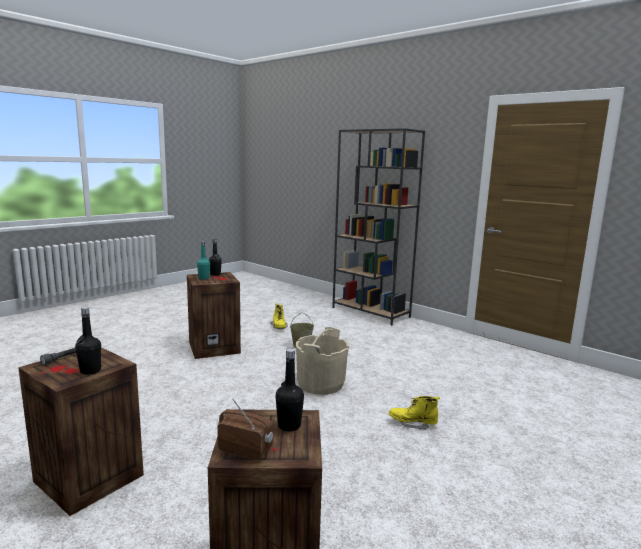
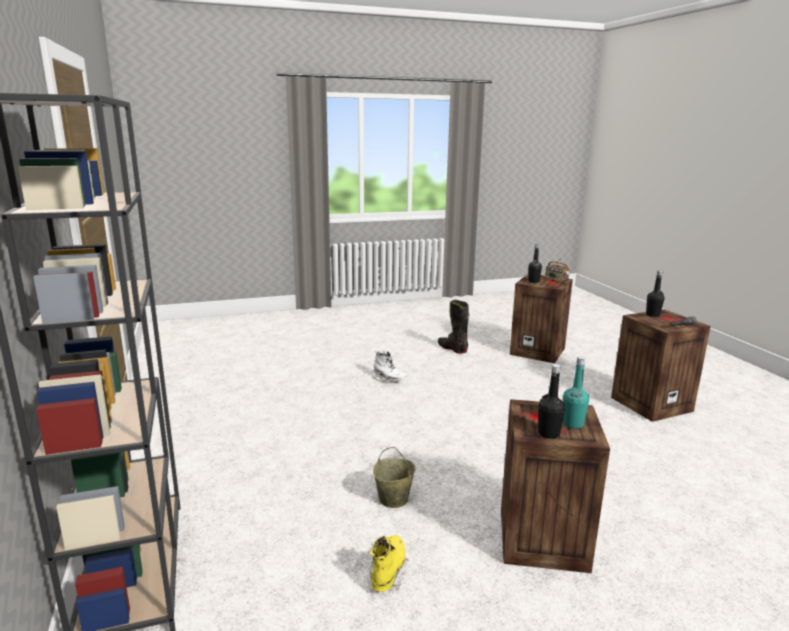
camera: 150 degrees left, 5 degrees up
(321, 384) = (428, 429): beige bucket -> none
(412, 424) = (389, 379): yellow boot -> white boot
(414, 518) = (452, 348): none -> black boot

